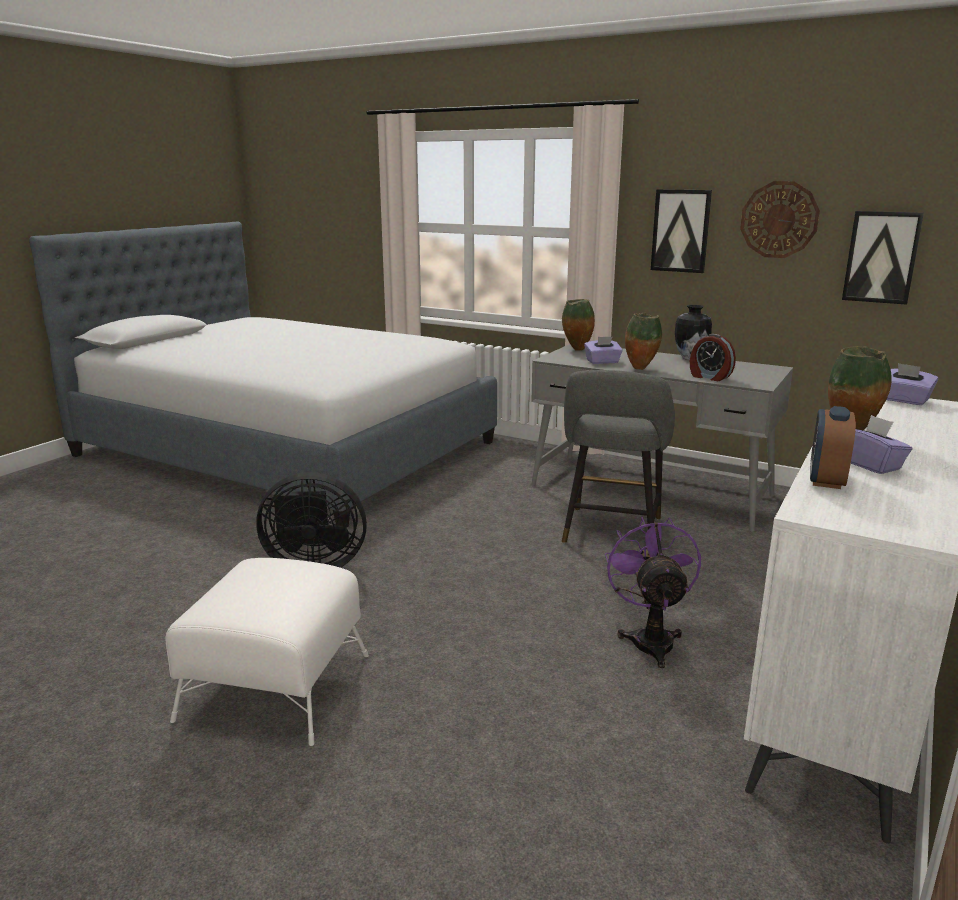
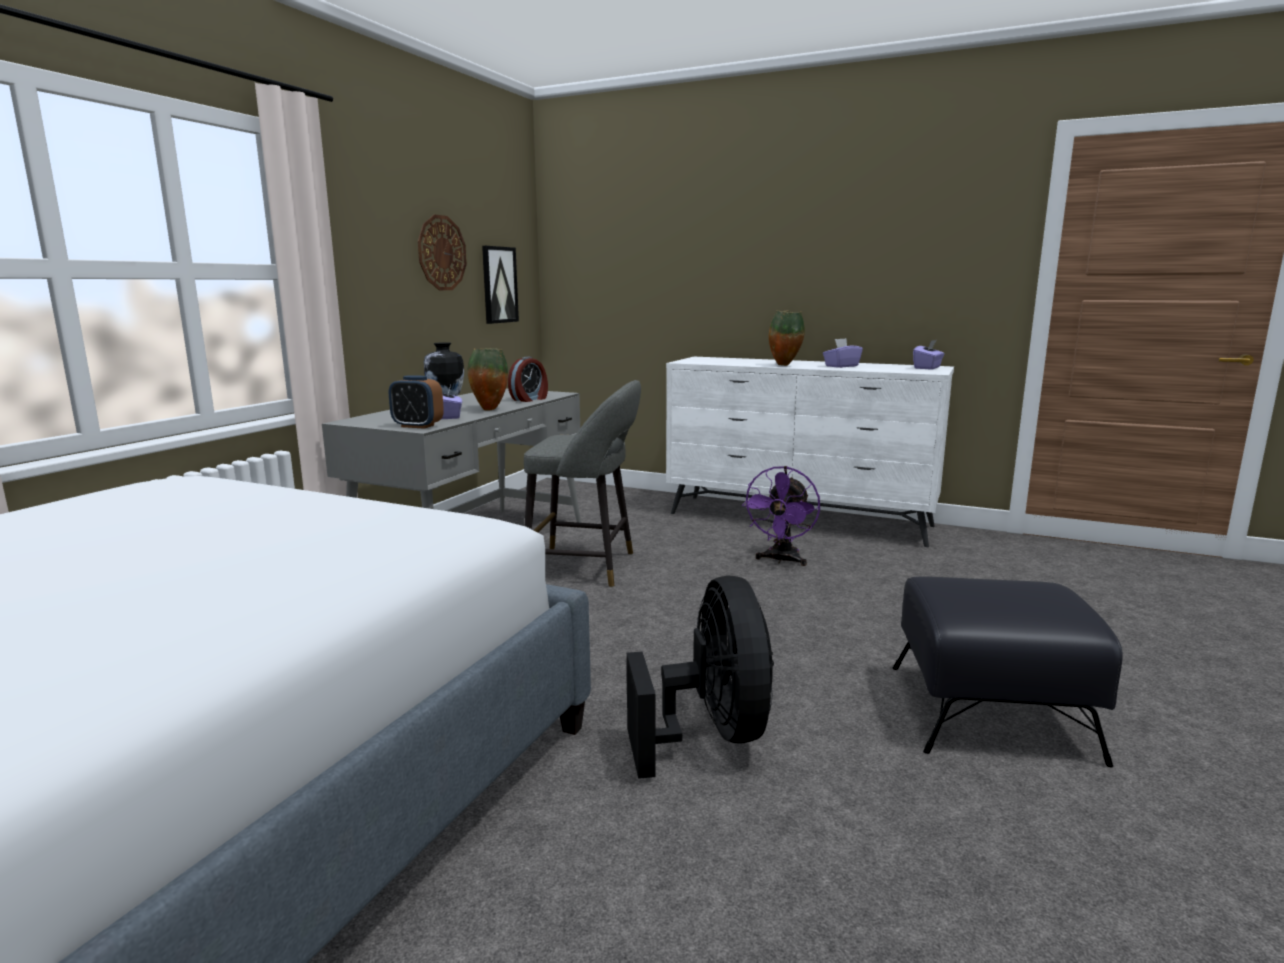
camera: 95 degrees left, 5 degrees down
(277, 685) = (988, 711): white ottoman -> black ottoman
(576, 350) = (373, 422): vase -> none
(650, 639) = (781, 560): purple fan -> purple fan turned 60 degrees counterclockwise
(681, 231) = (372, 265): picture -> none
(826, 480) = (878, 369): alarm clock -> alarm clock (417, 426)
(903, 400) = (696, 359): purple tissue box -> purple tissue box (927, 368)

